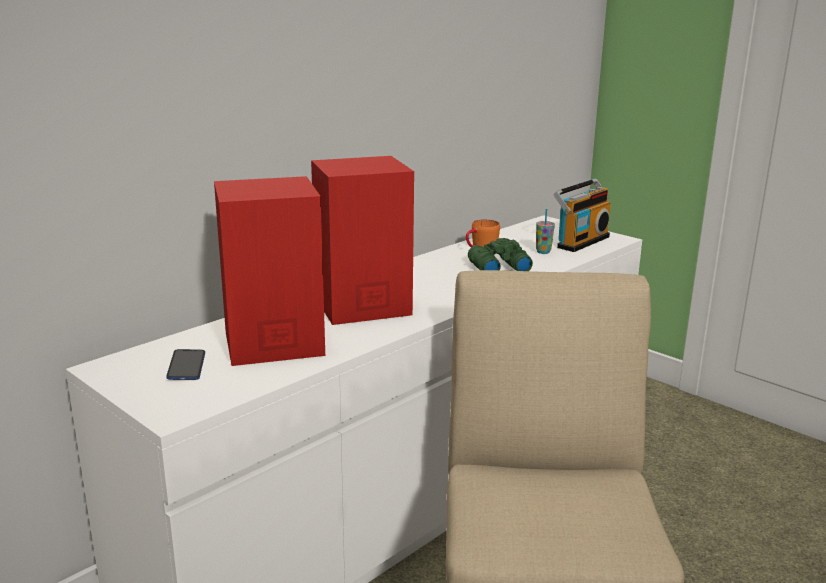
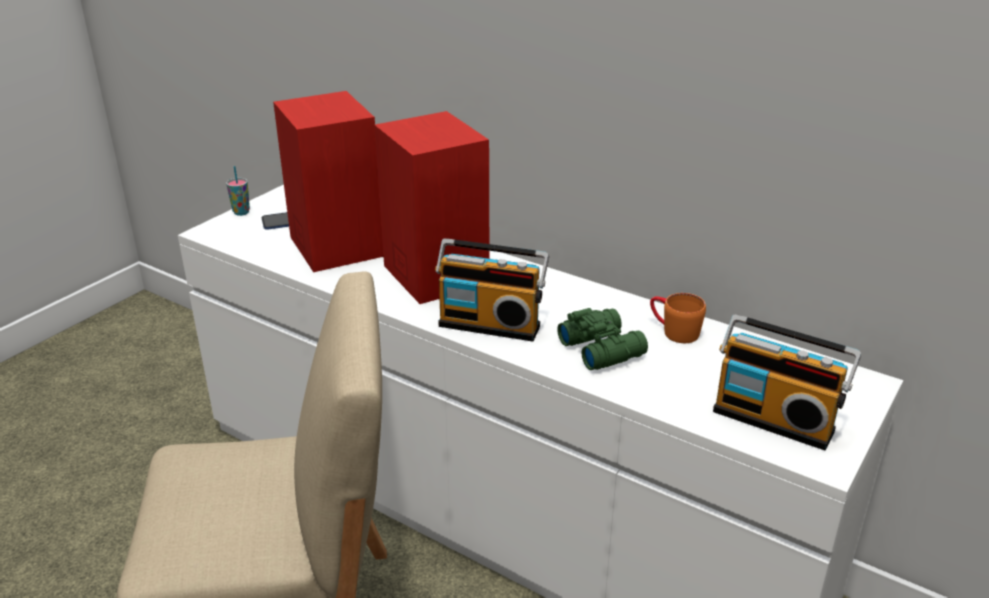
camera: 80 degrees right, 10 degrees up
(454, 294) = (491, 324): none -> radio
(543, 252) = (694, 383): cup -> cup (241, 212)

